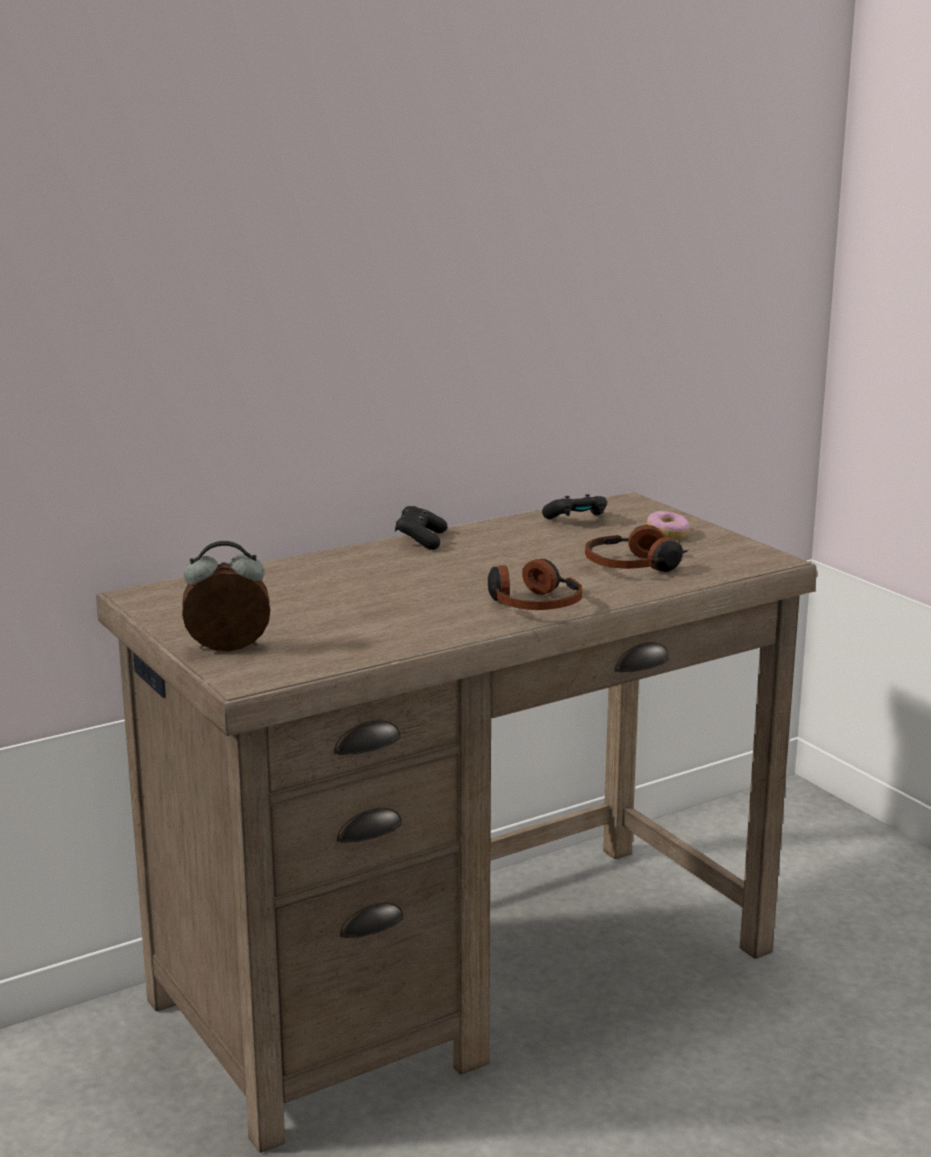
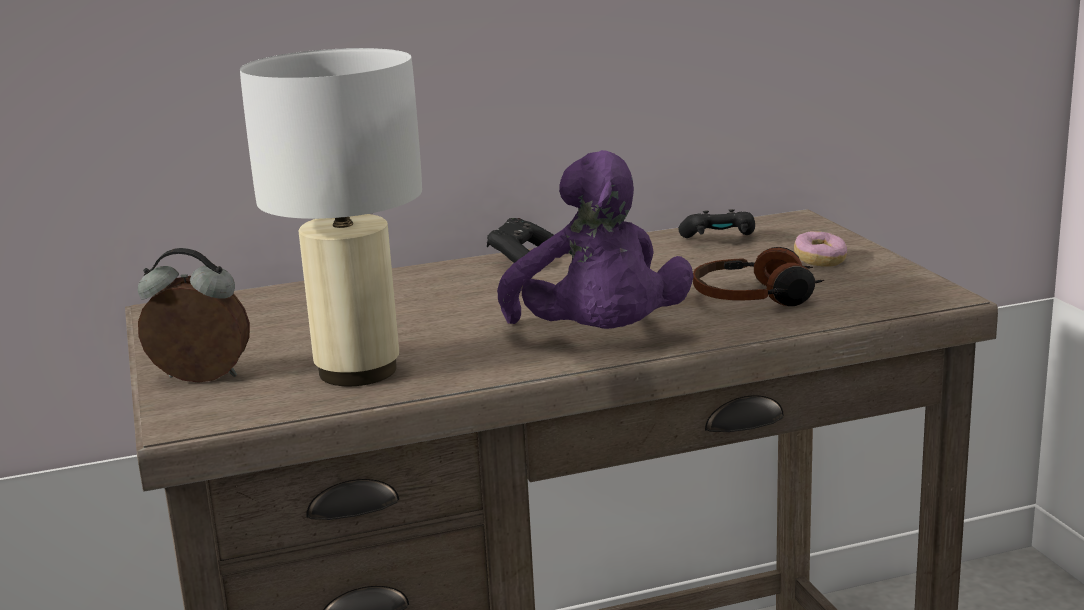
camera: 15 degrees right, 0 degrees up
(357, 636) = (360, 371): none -> white table lamp
(532, 603) = (598, 340): headphones -> purple plush toy

